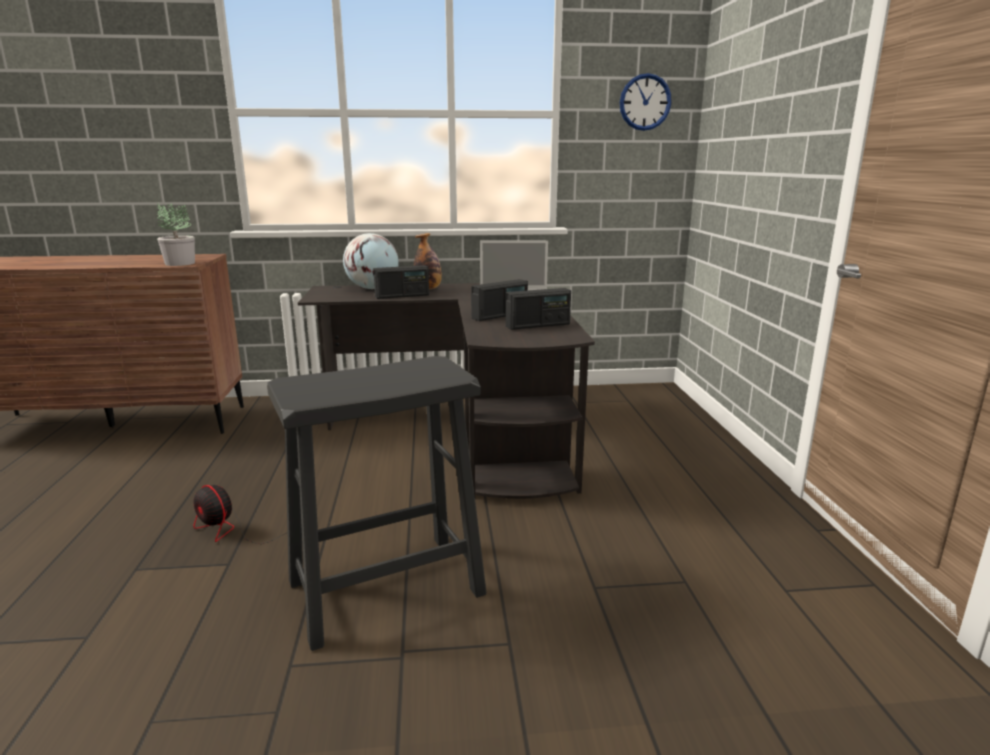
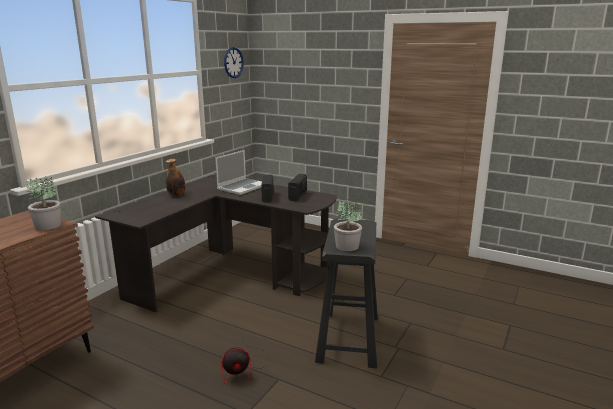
camera: 55 degrees left, 0 degrees up
(311, 386) = (347, 246): none -> potted plant
(372, 288) = (144, 205): globe -> none
(402, 296) = (182, 203): radio -> none

